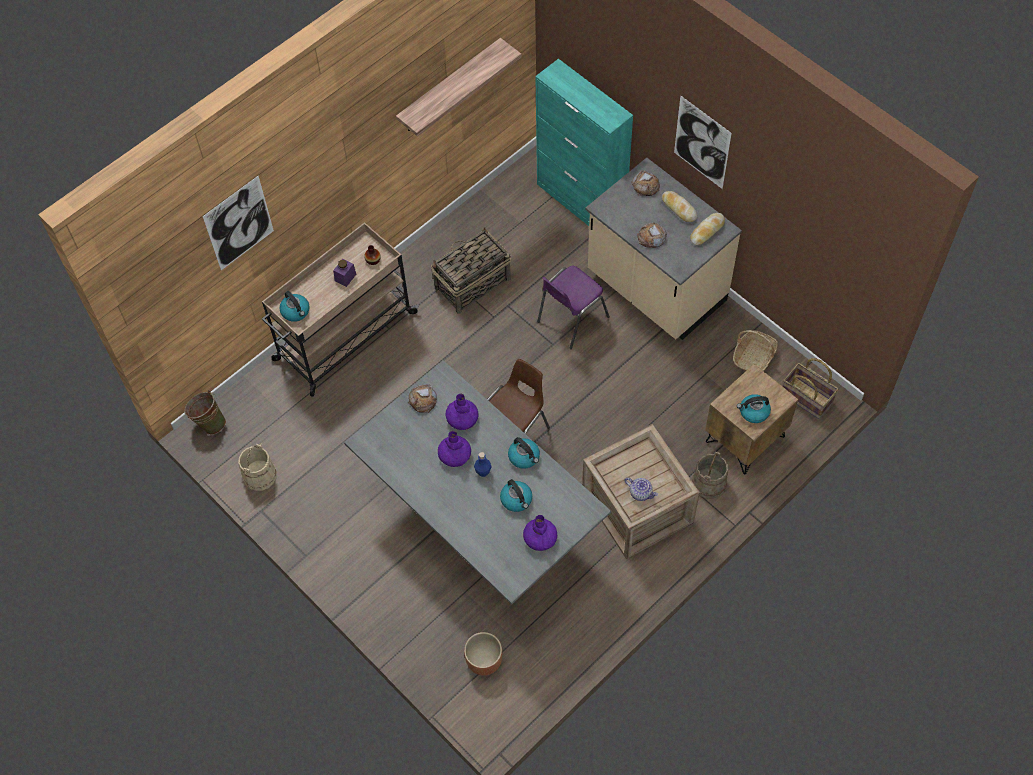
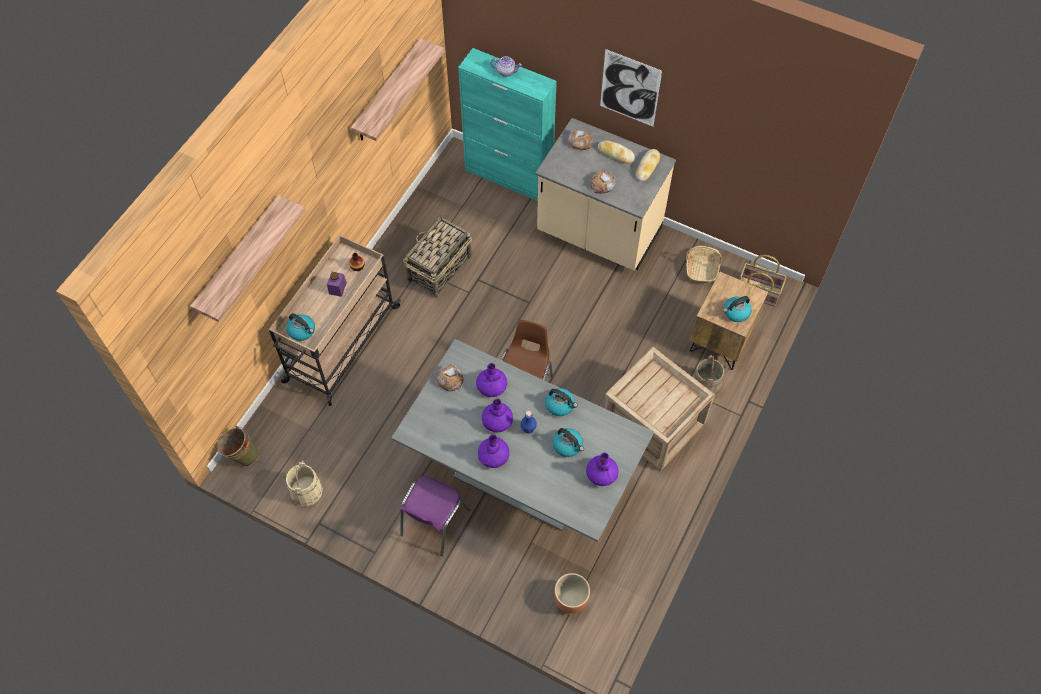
camera: 20 degrees left, 0 degrees up
(239, 223) = (239, 258): picture -> shelf
(438, 489) = (494, 456): none -> purple vase
(571, 320) = (536, 277): purple chair -> purple chair (433, 524)
(641, 493) = (664, 409): teapot -> teapot (506, 71)

